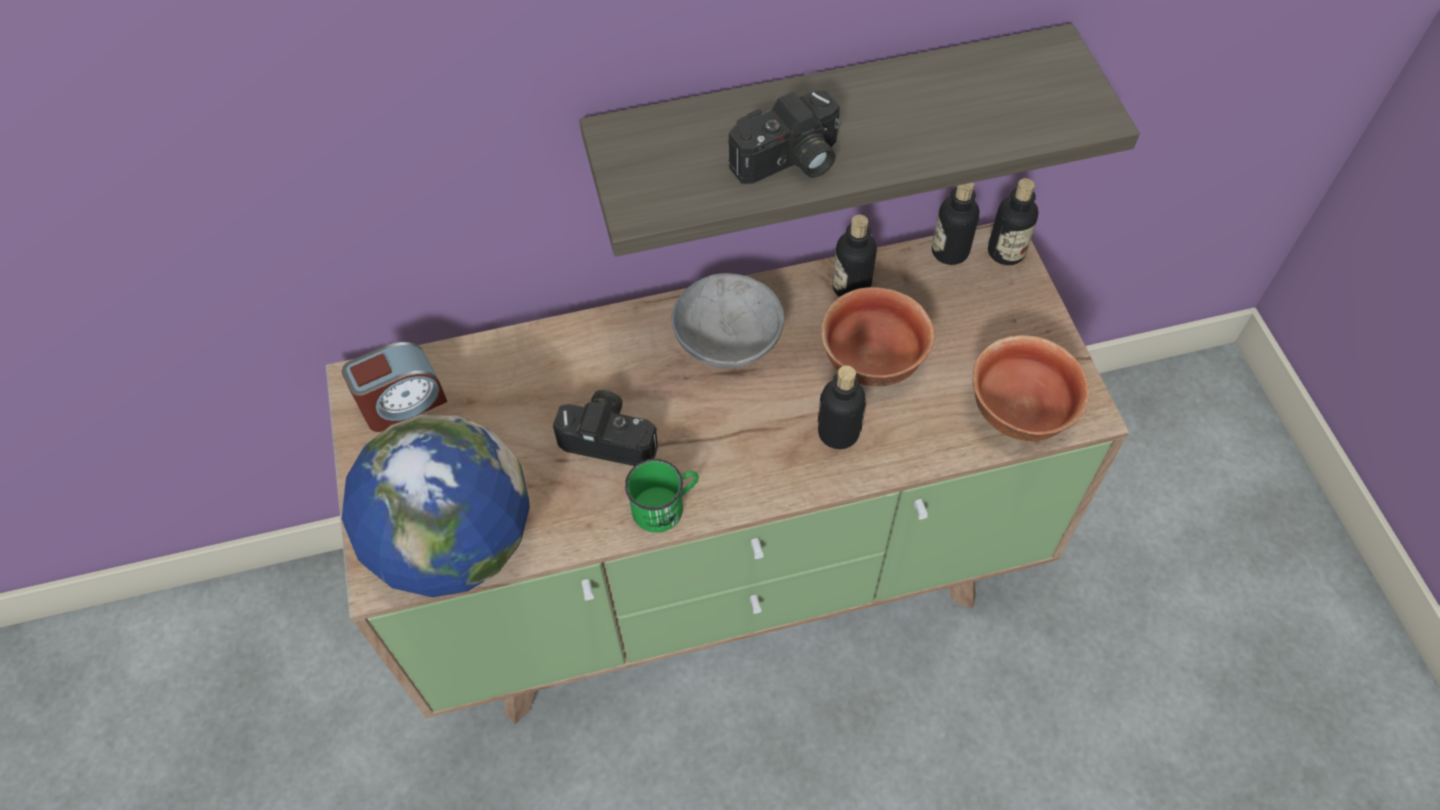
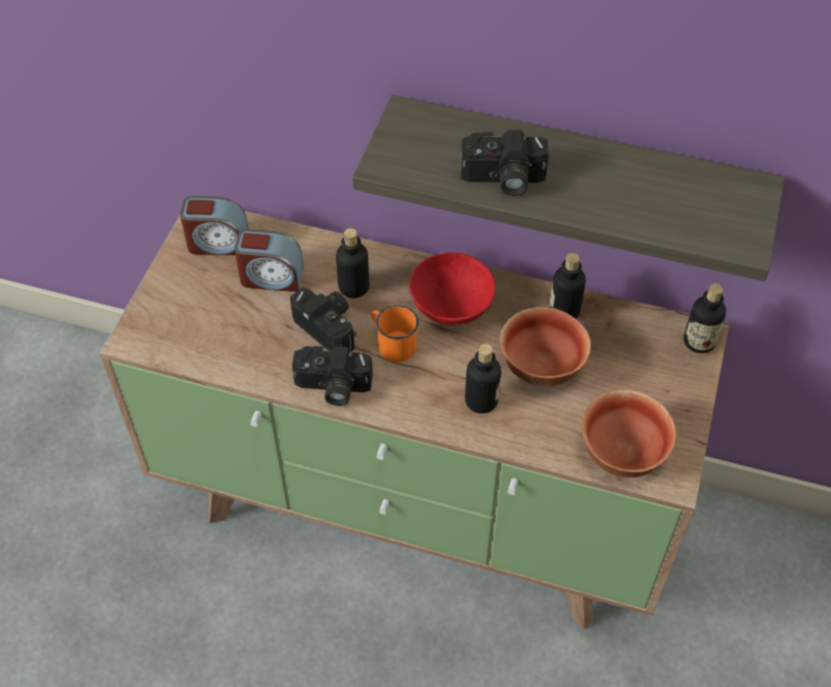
camera: 30 degrees right, 5 degrees down
(455, 544) = (188, 343): globe -> none
(499, 412) = (271, 277): none -> alarm clock
(665, 506) = (332, 387): green mug -> camera
(695, 418) = (392, 343): none -> orange mug
(727, 339) = (451, 303): grey bowl -> red bowl
(950, 251) = (656, 321): bottle -> bottle (354, 287)

